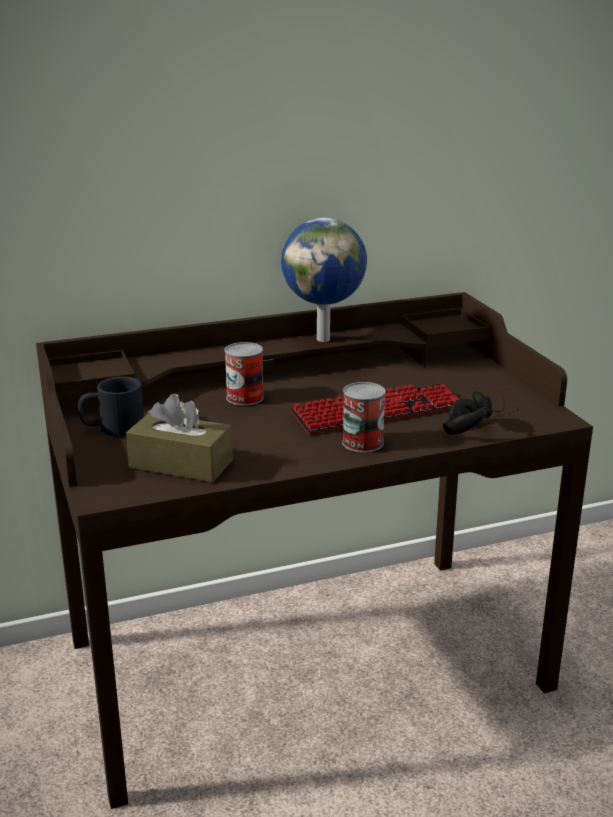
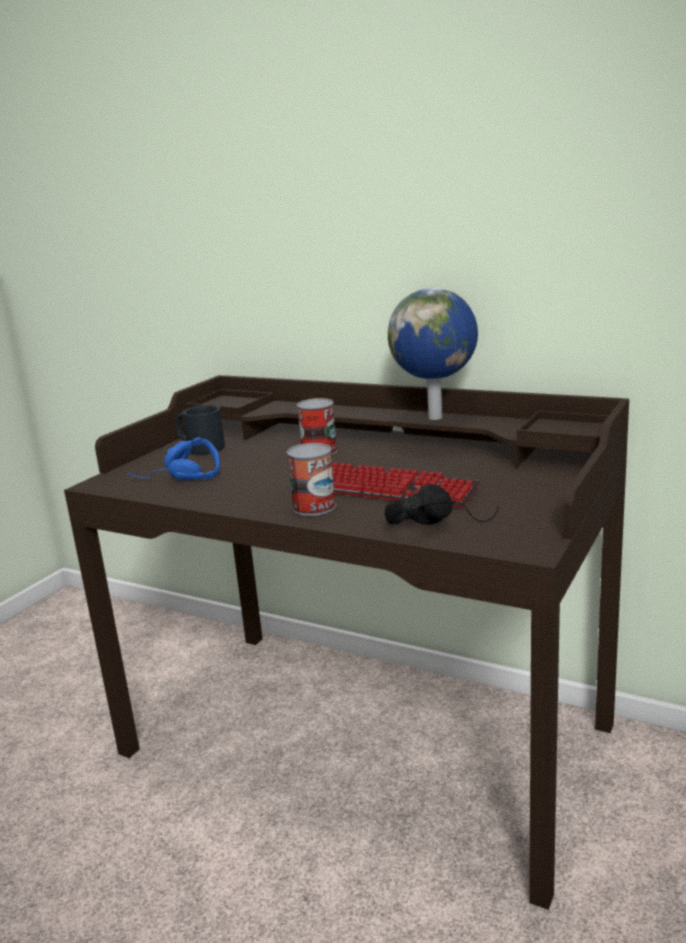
camera: 50 degrees right, 5 degrees down
(181, 464) = (177, 480): brown tissue box -> blue headphones

